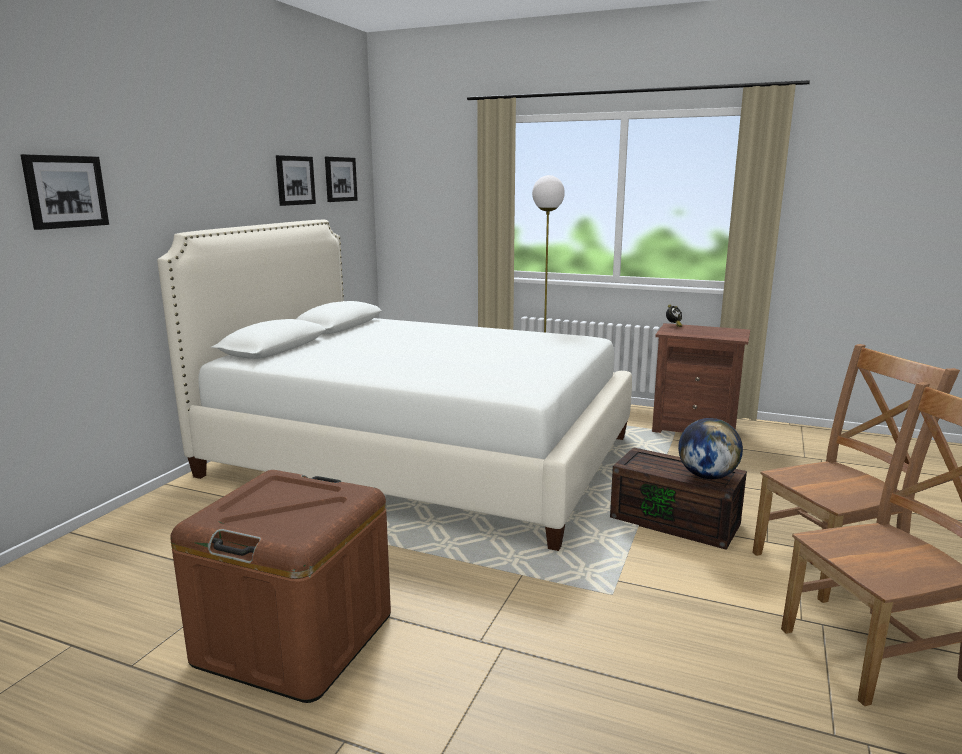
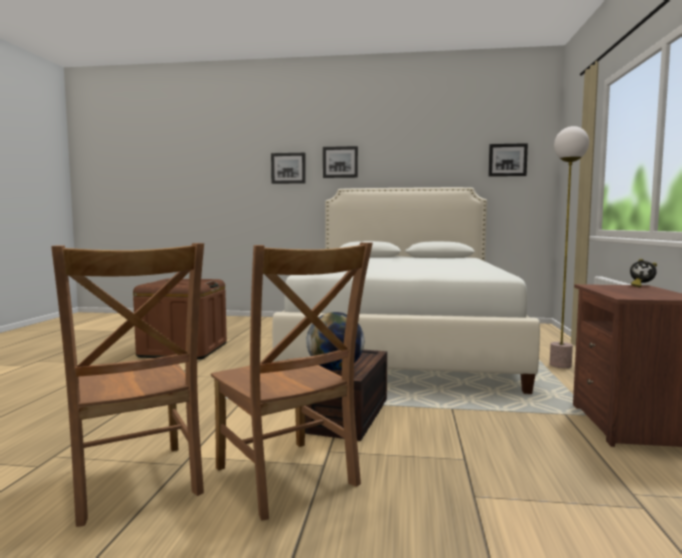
camera: 75 degrees right, 10 degrees down
(294, 180) = (452, 161): picture -> picture (340, 162)

